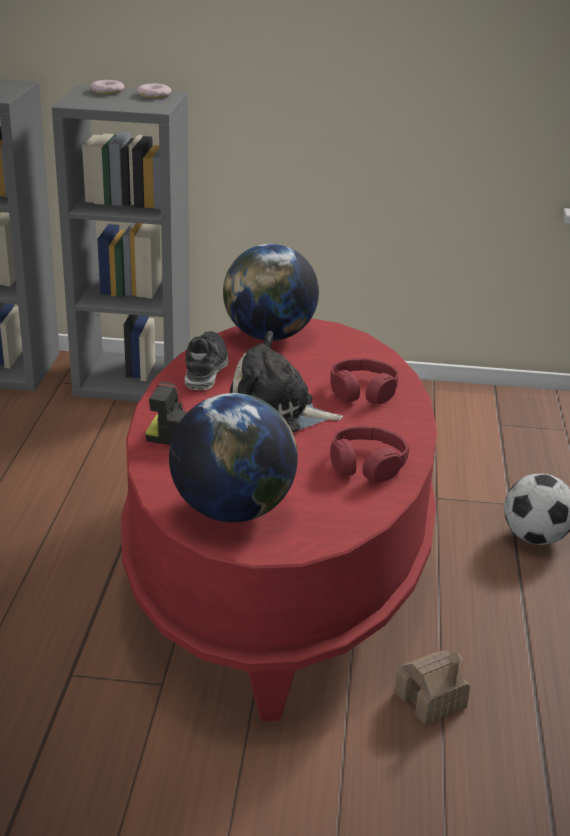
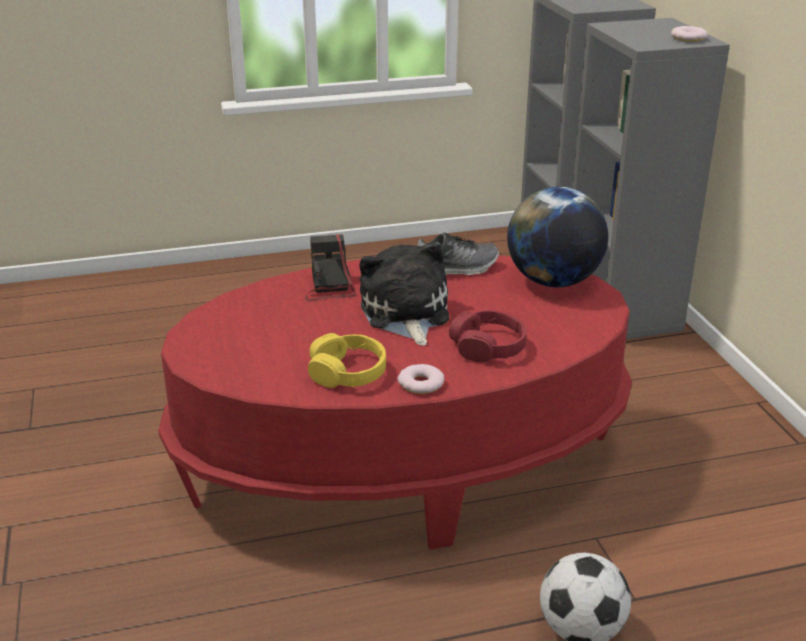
camera: 70 degrees right, 0 degrees up
(107, 91) = (667, 26): donut -> donut (420, 384)
(232, 511) = (233, 328): globe -> none
(367, 464) = (347, 372): red headphones -> yellow headphones
(430, 700) = (260, 594): toy house -> none

